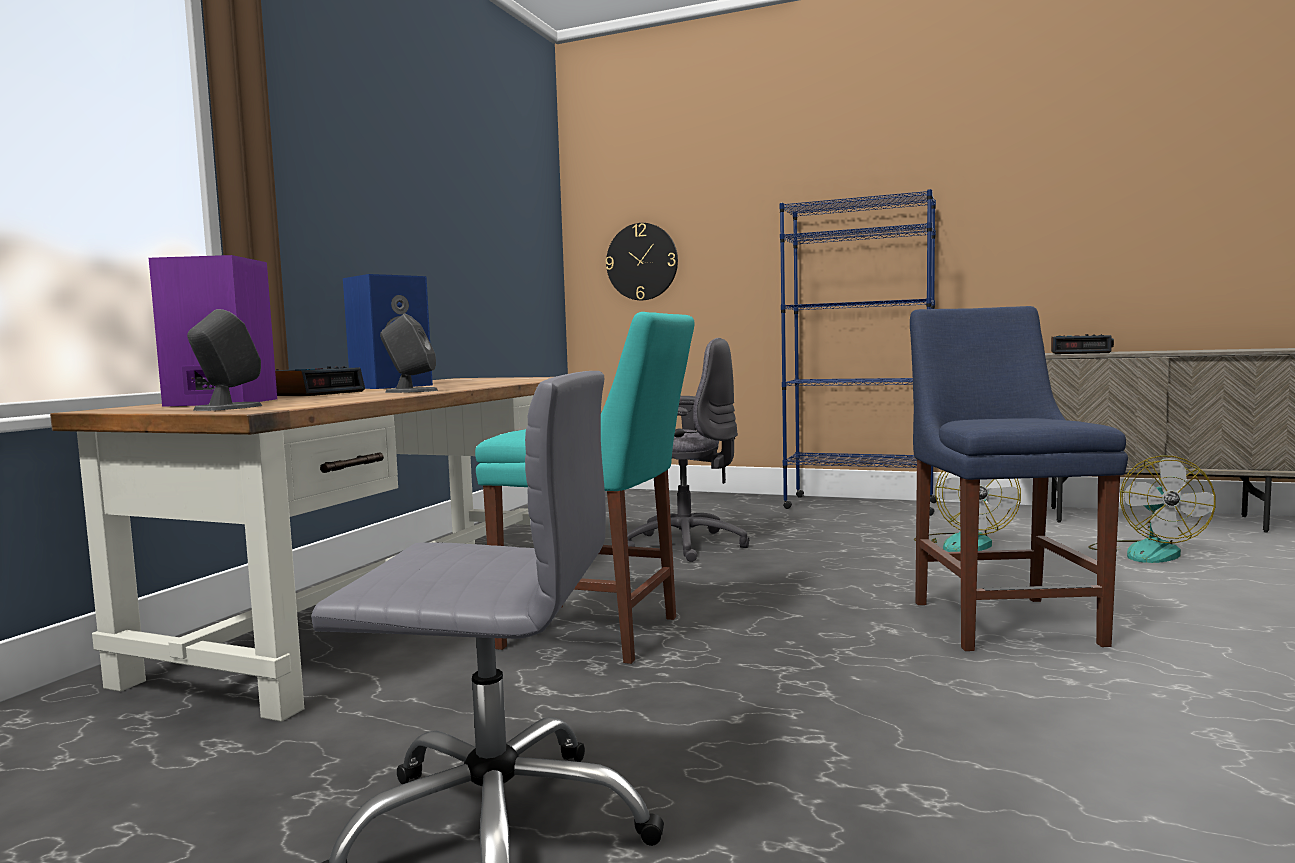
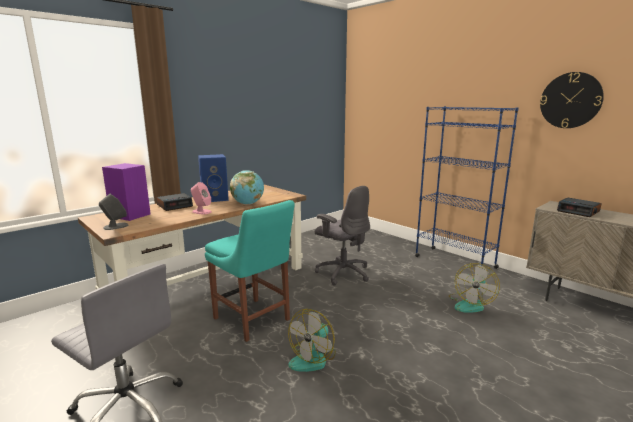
camera: 25 degrees right, 10 degrees up
(410, 391) = (201, 212): grey speaker -> pink speaker
(493, 383) = (248, 204): none -> globe
(642, 262) = (376, 122): wall clock -> wall clock (570, 100)
(1001, 619) = (418, 364): blue chair -> none
(1146, 552) = (564, 338): fan -> fan (313, 358)

